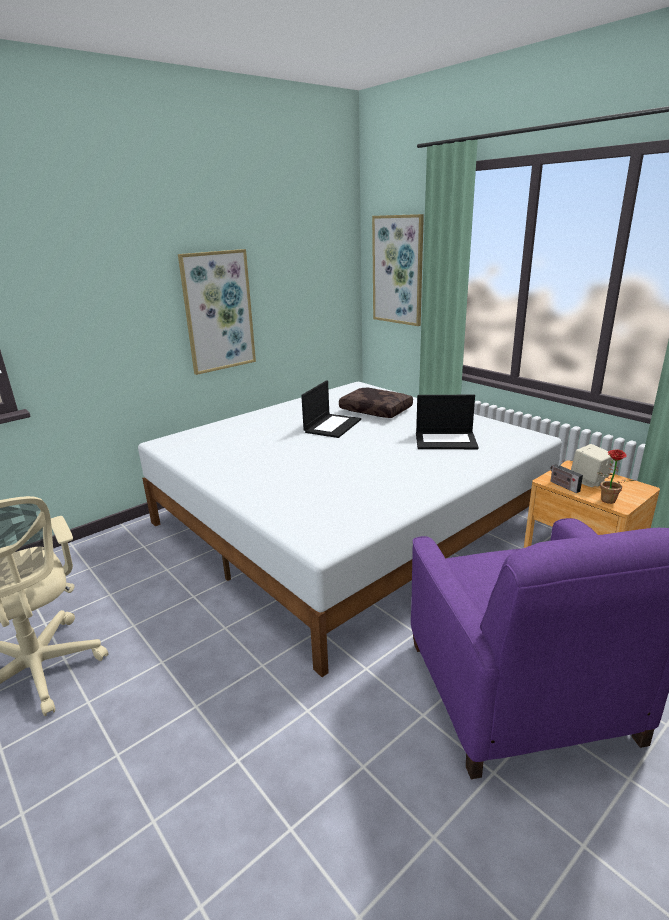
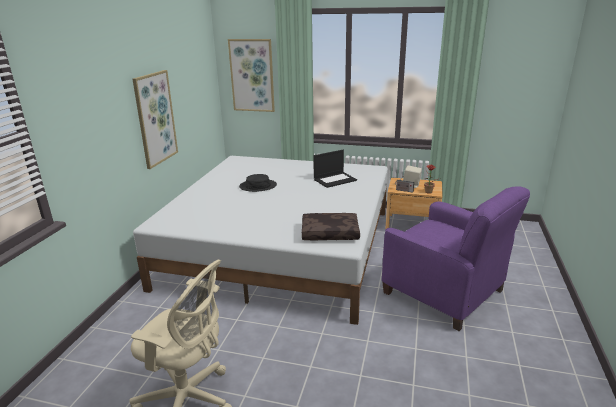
camera: 35 degrees left, 0 degrees up
(332, 425) = (258, 186): laptop -> black hat
(376, 410) = (271, 171): brown pillow -> brown pillow (330, 233)

